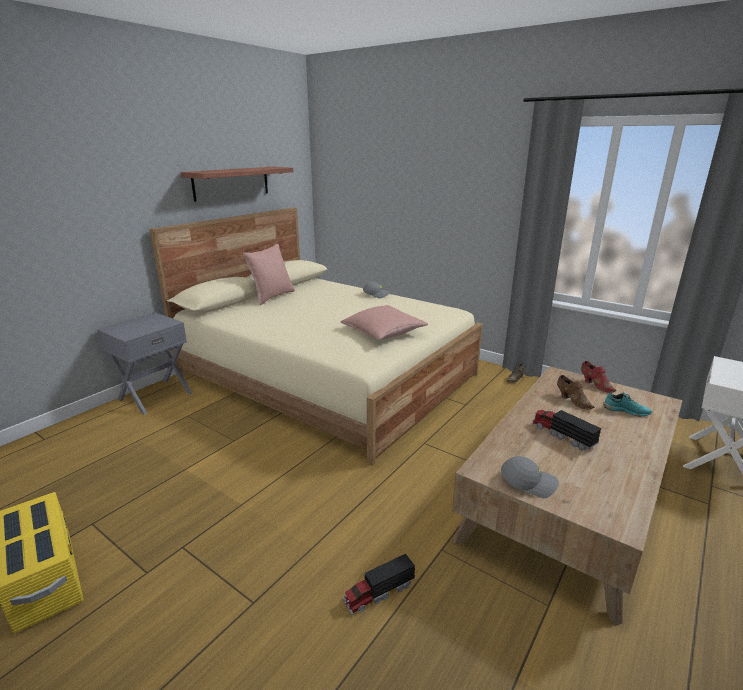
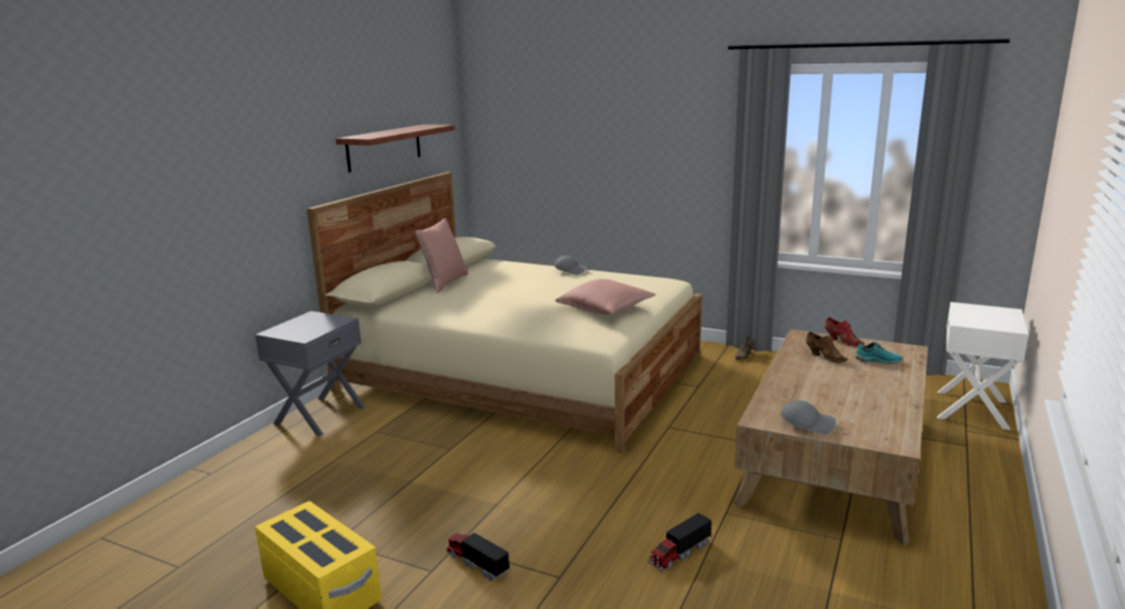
camera: 10 degrees left, 5 degrees down
(562, 435) = (824, 386): toy truck -> toy truck (477, 563)

